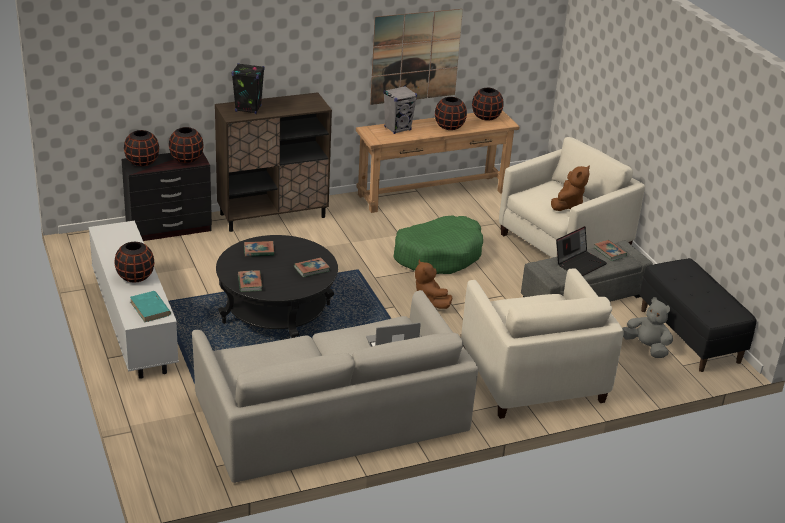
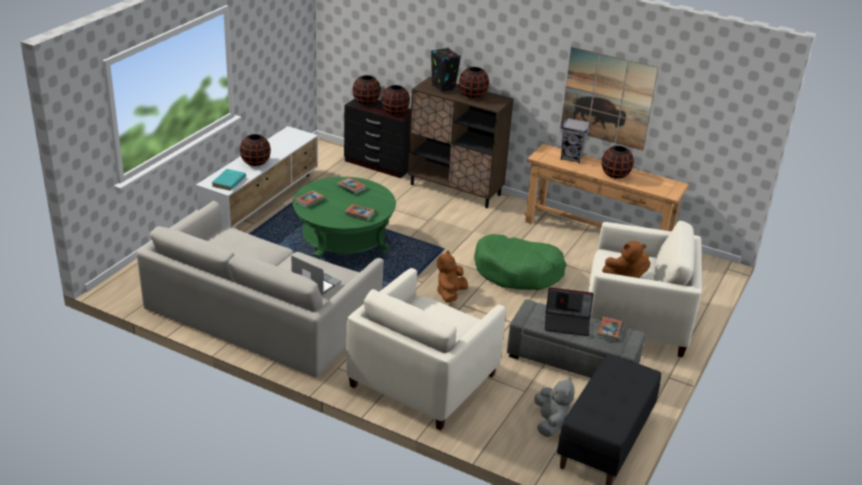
camera: 50 degrees right, 0 degrees up
(276, 314) = (343, 242): black coffee table -> green coffee table
(486, 117) = (661, 183): black vase -> black vase (473, 95)

